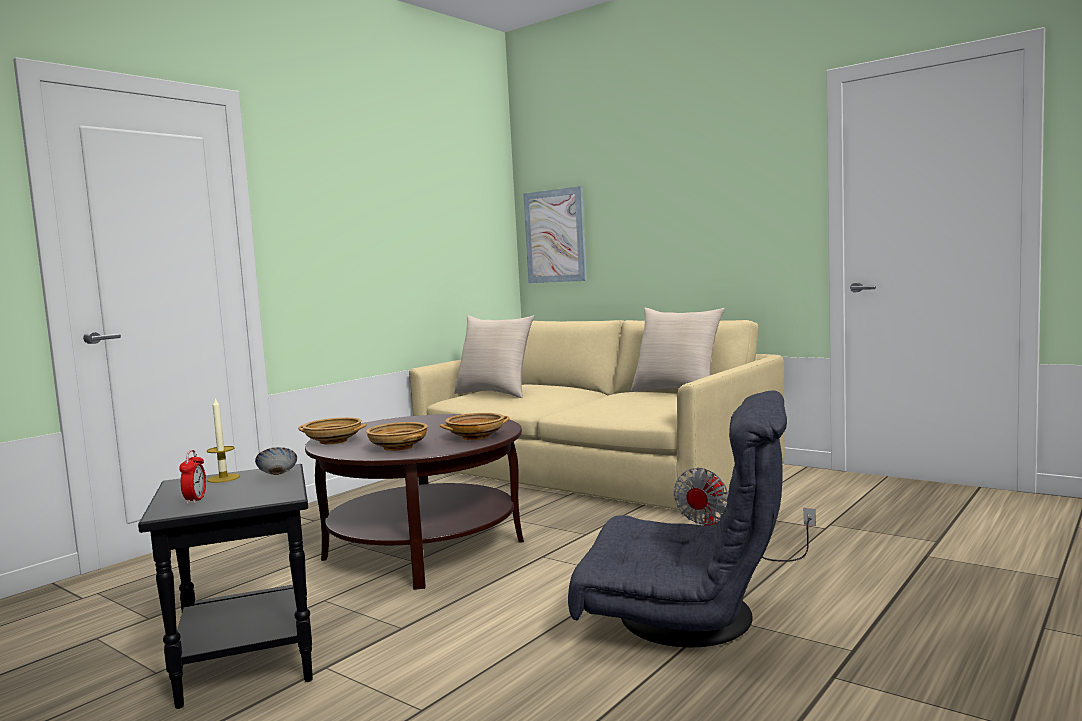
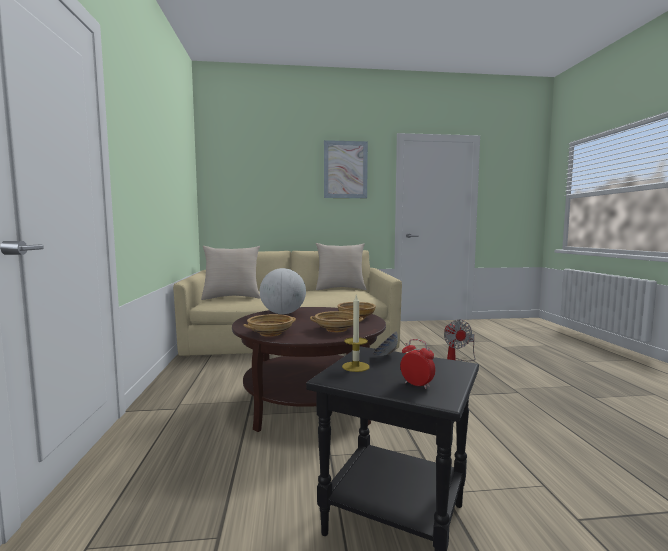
camera: 45 degrees left, 0 degrees up
(428, 421) = (283, 313): none -> globe
(555, 236) = (230, 199): picture -> picture (345, 170)
(685, 621) = (509, 395): grey armchair -> none

